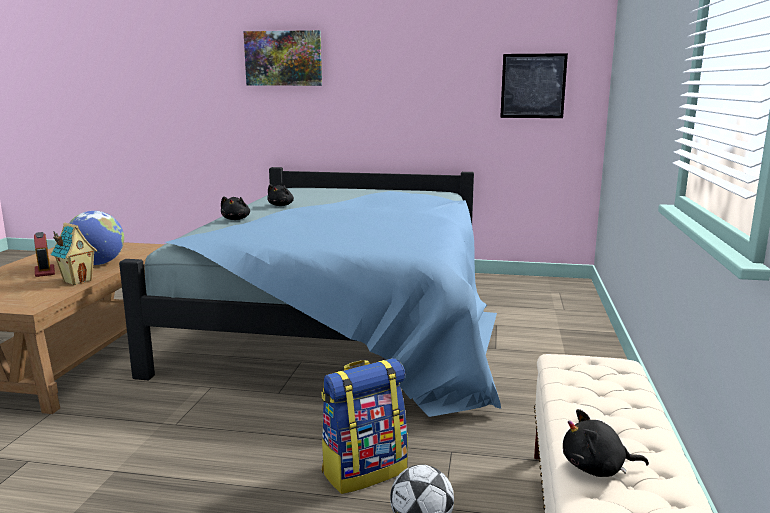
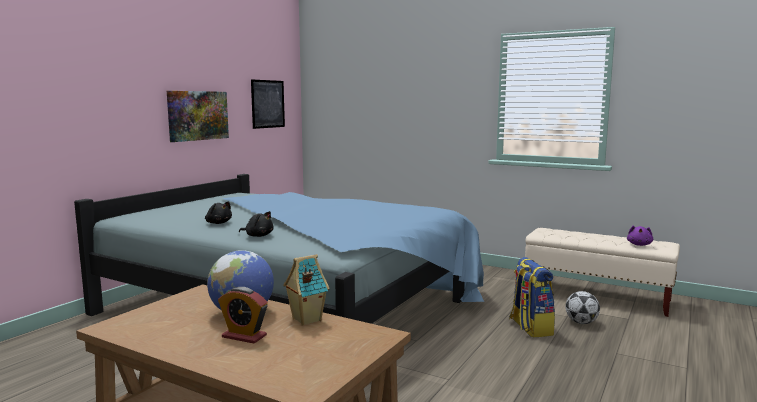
camera: 70 degrees left, 5 degrees down
(45, 272) = (244, 336): alarm clock -> alarm clock turned 150 degrees counterclockwise
(283, 58) = (76, 74): picture -> picture (198, 115)
(597, 468) = (639, 245): black plush toy -> purple plush toy

